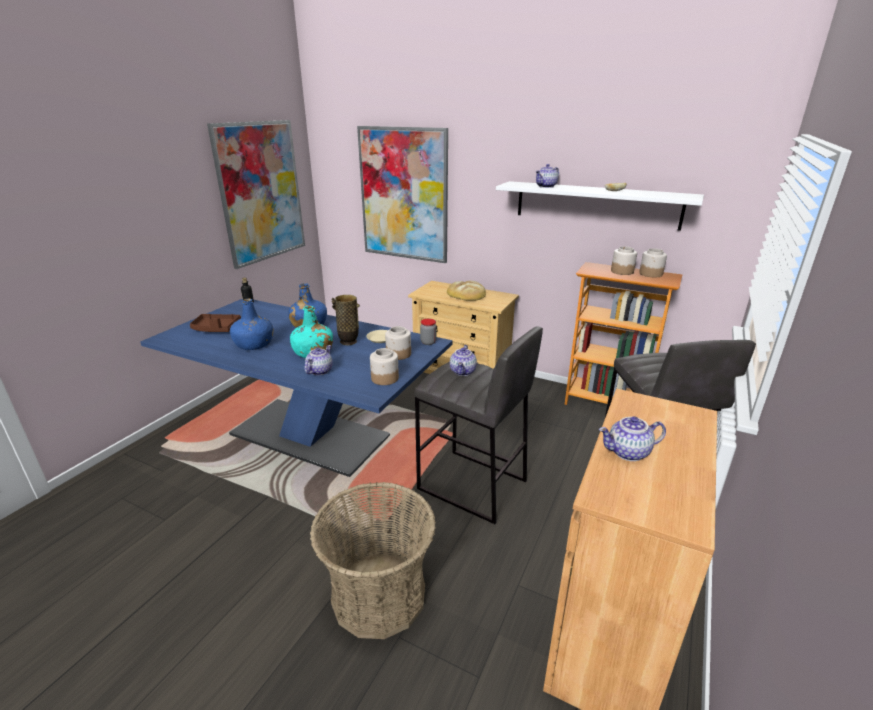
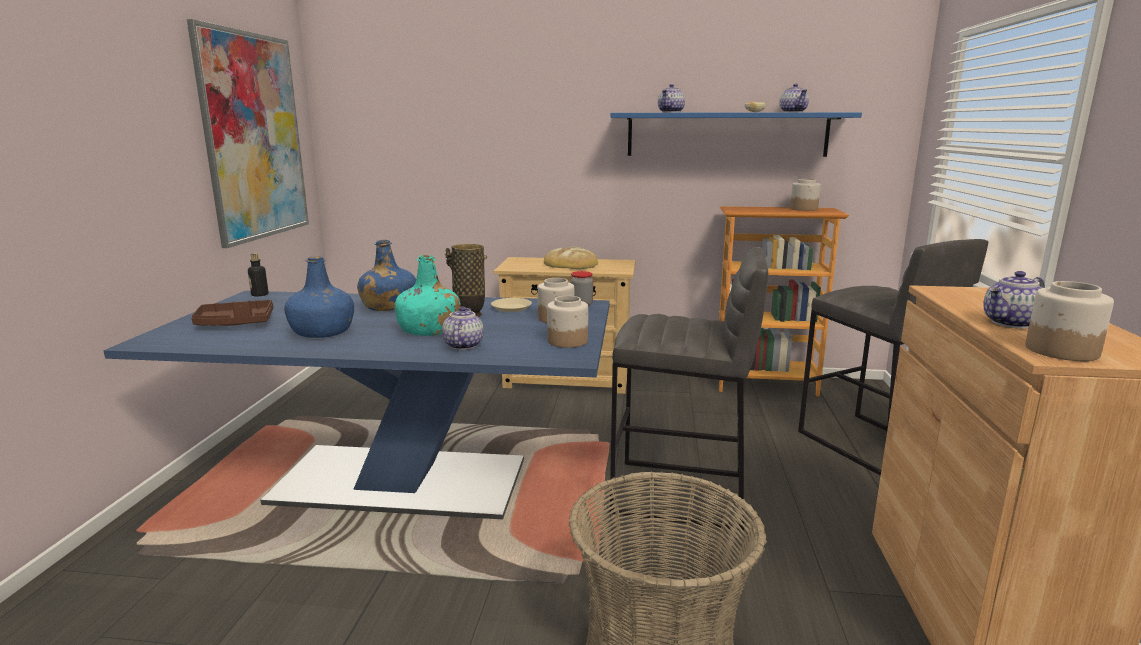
camera: 20 degrees left, 10 degrees down
(403, 195) = (462, 142): picture -> none
(463, 372) = (667, 321): teapot -> teapot (793, 112)
(596, 205) = (726, 134): white shelf -> blue shelf
(622, 271) = (771, 209): jar -> jar (1060, 350)

